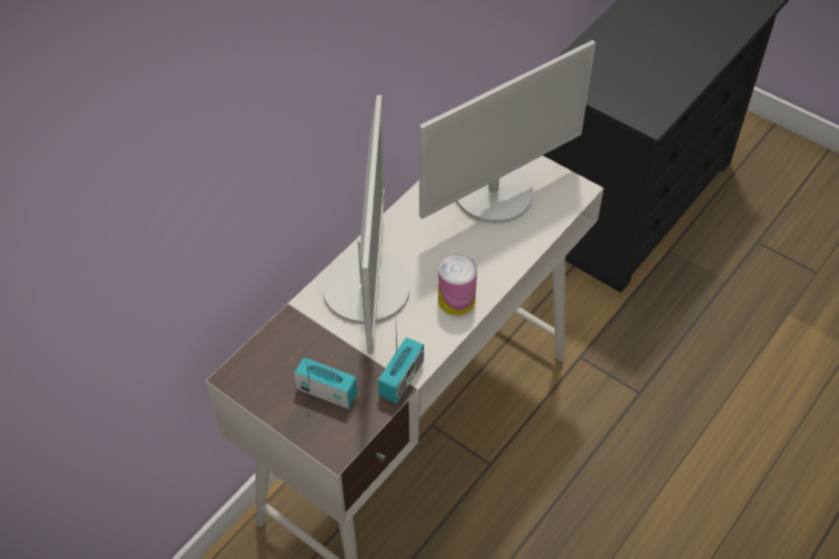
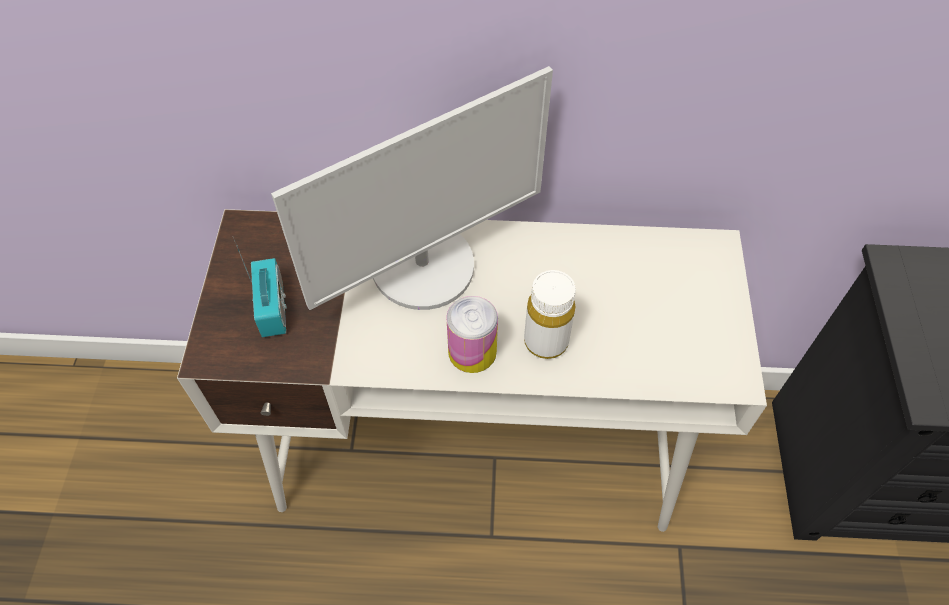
camera: 55 degrees right, 5 degrees up
(401, 379) = (332, 362): radio -> none
(480, 259) = (546, 341): none -> white bottle
(494, 193) = (650, 300): monitor -> none

